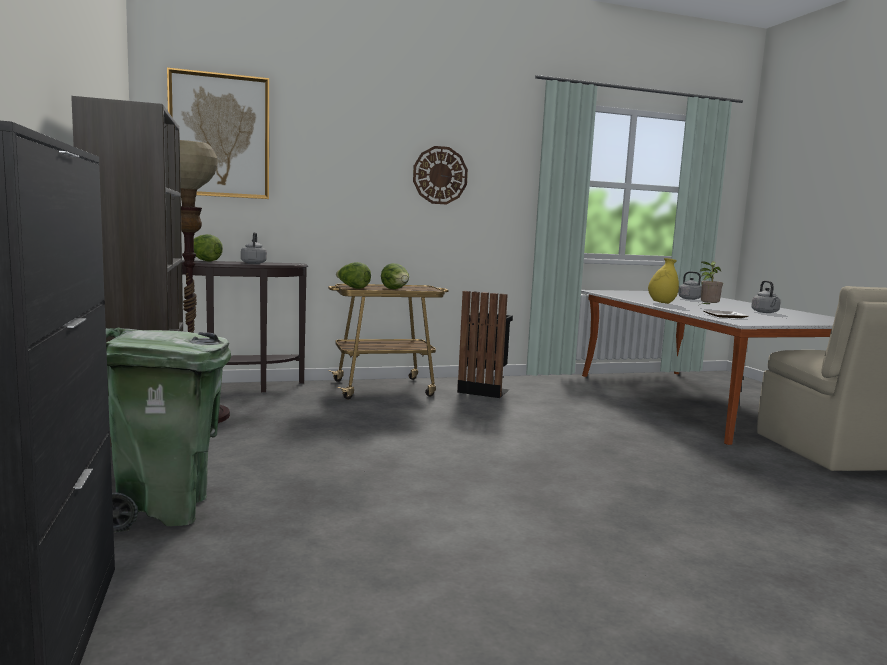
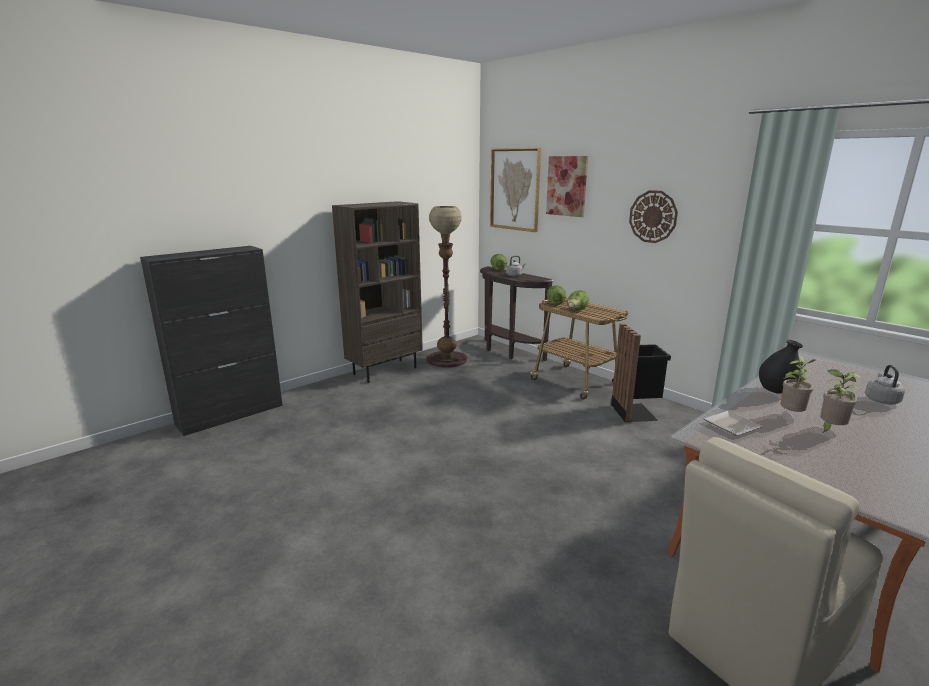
camera: 65 degrees right, 10 degrees up
(163, 510) = (335, 394): green trash can -> none
(318, 136) = (567, 186): none -> picture
(662, 303) = (775, 390): yellow vase -> black vase
(734, 309) = (830, 429): none -> potted plant
(765, 312) = (851, 449): grey kettle -> none

